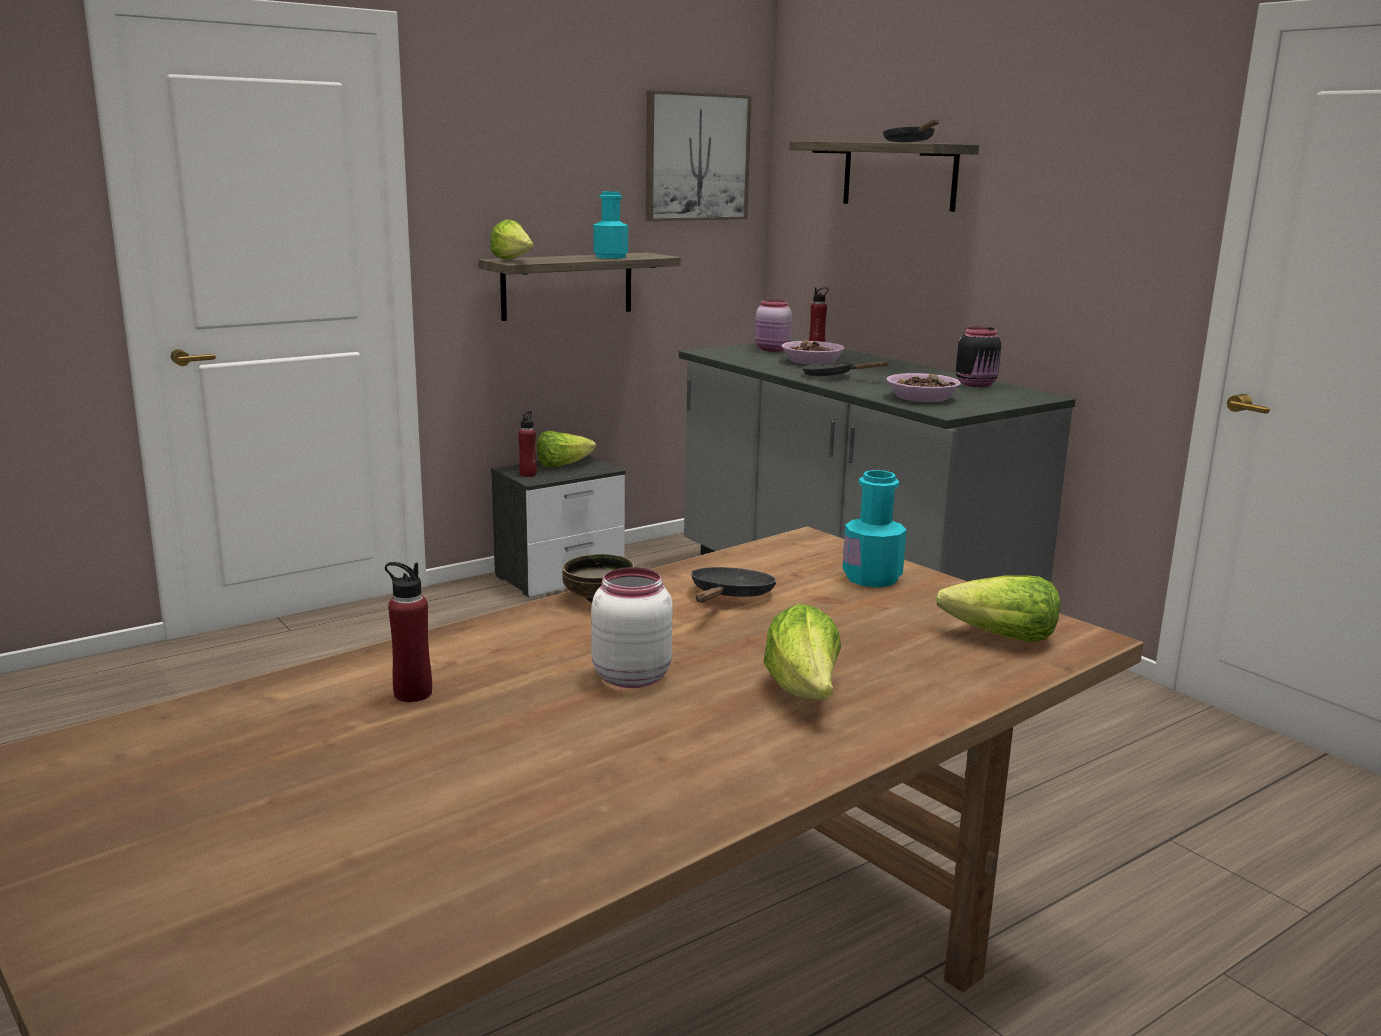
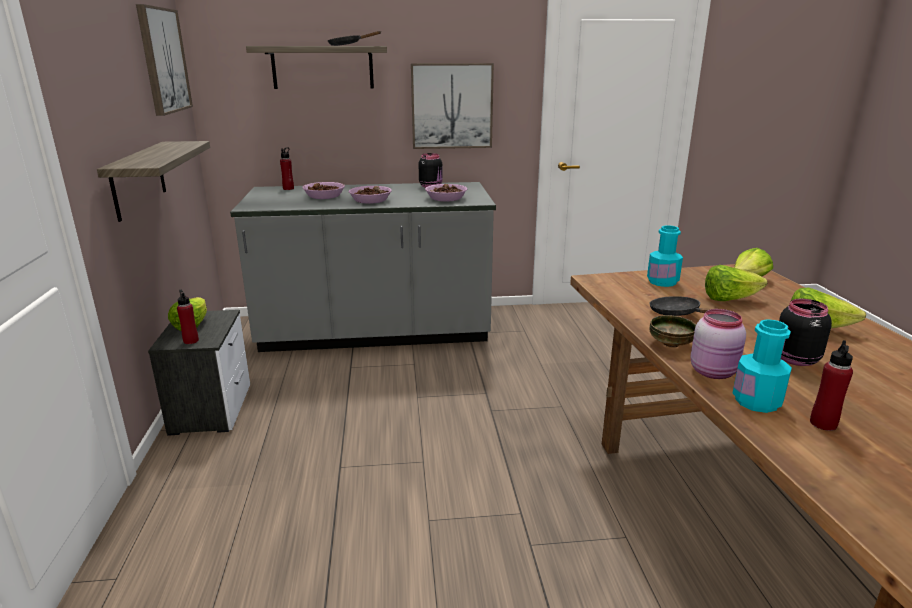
camera: 60 degrees left, 5 degrees up
(514, 261) = (139, 164): lettuce -> lettuce (729, 299)
(610, 257) = (173, 148): turquoise bottle -> turquoise bottle (756, 401)
(629, 676) = (794, 359): white jar -> black jar
(772, 350) = (275, 196): pink jar -> pink jar (714, 372)
(833, 376) = (370, 200): black frying pan -> bowl
(1059, 253) = (452, 106): none -> picture

